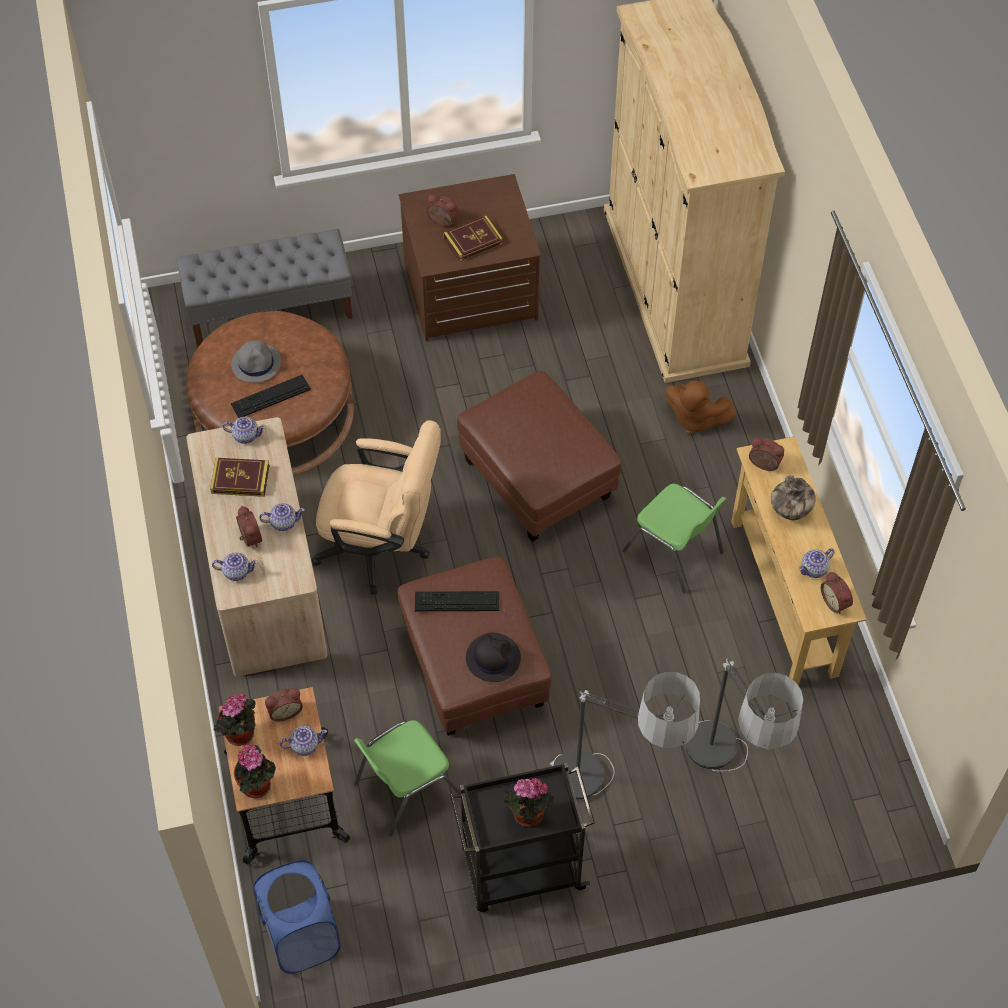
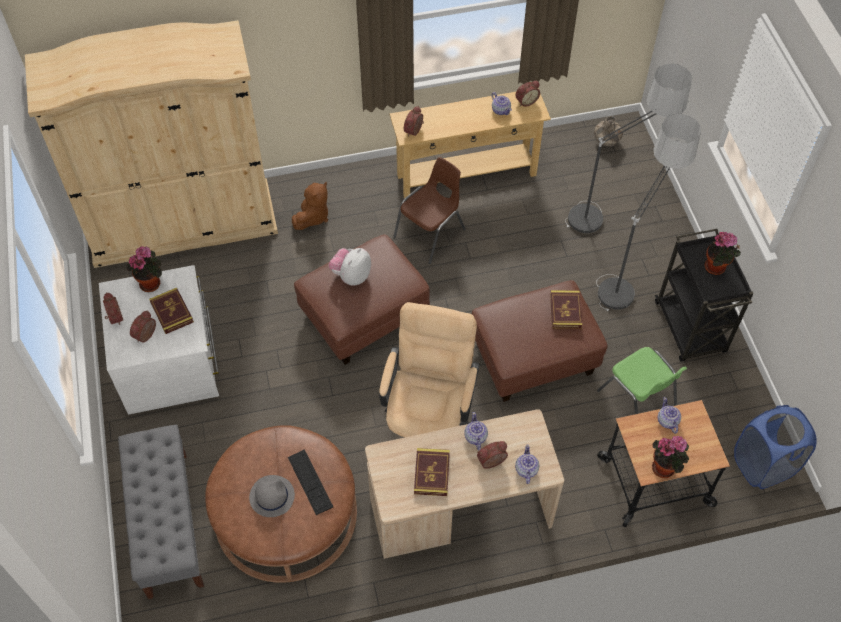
camera: 90 degrees left, 0 degrees up
(245, 435) = (384, 472): teapot -> none
(258, 787) = (707, 451): potted plant -> potted plant (151, 282)
(284, 710) = (639, 436): alarm clock -> alarm clock (114, 318)
(457, 601) = (517, 334): keyboard -> none
(471, 293) = (170, 363): brown dresser -> white dresser
(493, 657) = (565, 311): black hat -> book
(547, 423) = (351, 276): none -> plush toy
(674, 552) = (431, 233): green chair -> brown chair
(790, 510) = (453, 119): vase -> vase (606, 141)

